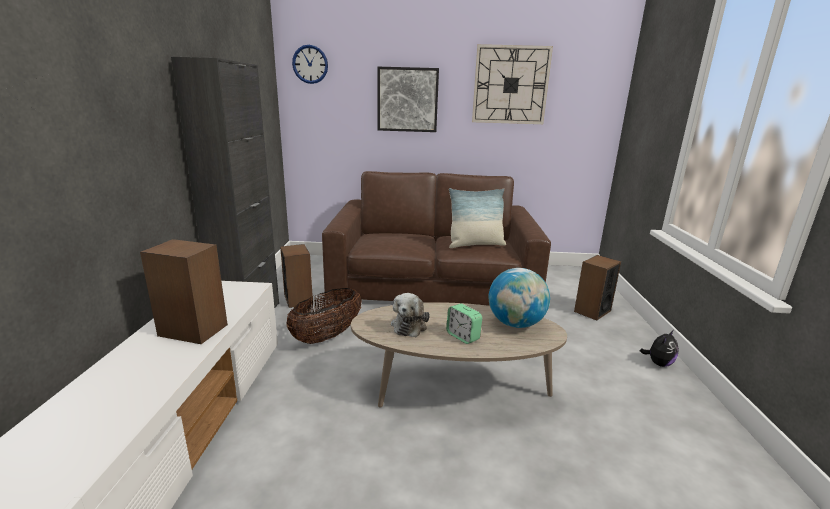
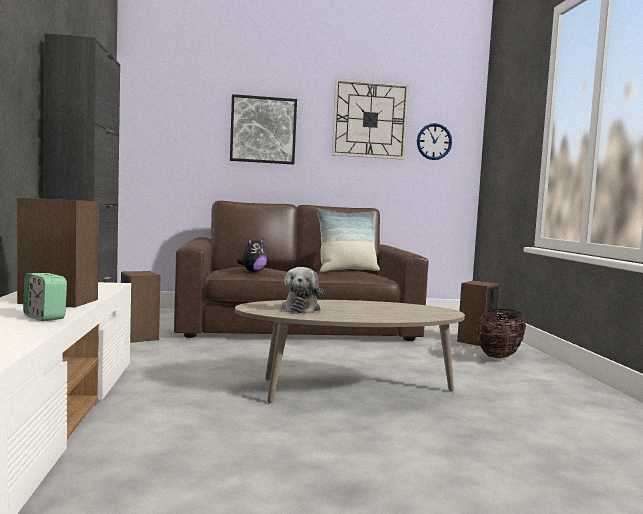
camera: 10 degrees left, 15 degrees down
(310, 64) = (157, 89): wall clock -> wall clock (434, 141)
(327, 336) = (186, 360): basket -> basket (499, 356)
(463, 336) = (360, 313): alarm clock -> alarm clock (44, 317)
(515, 324) = (410, 308): globe -> none
(658, 363) = (552, 370): plush toy -> plush toy (253, 271)

